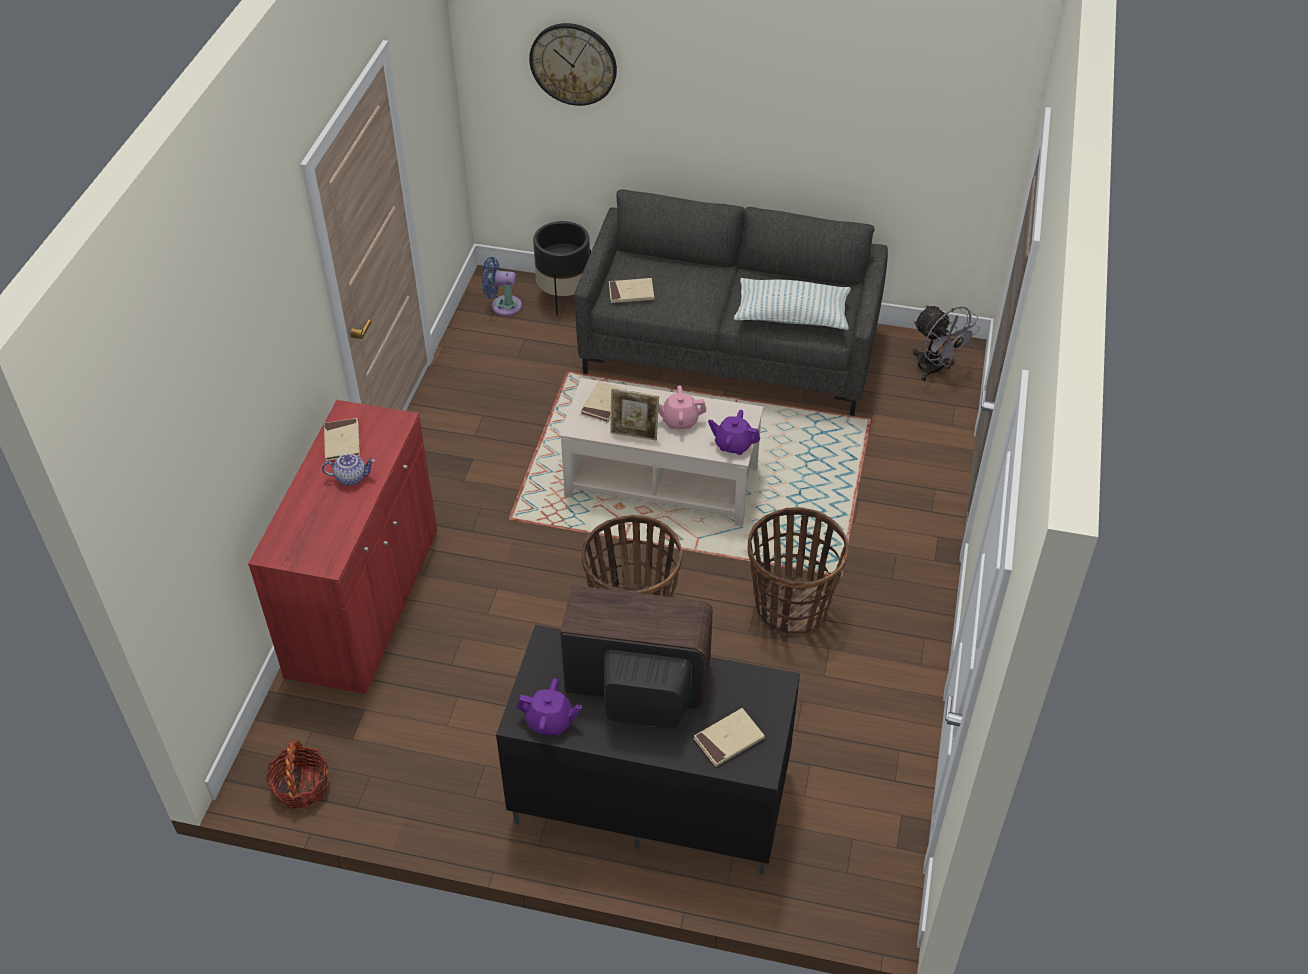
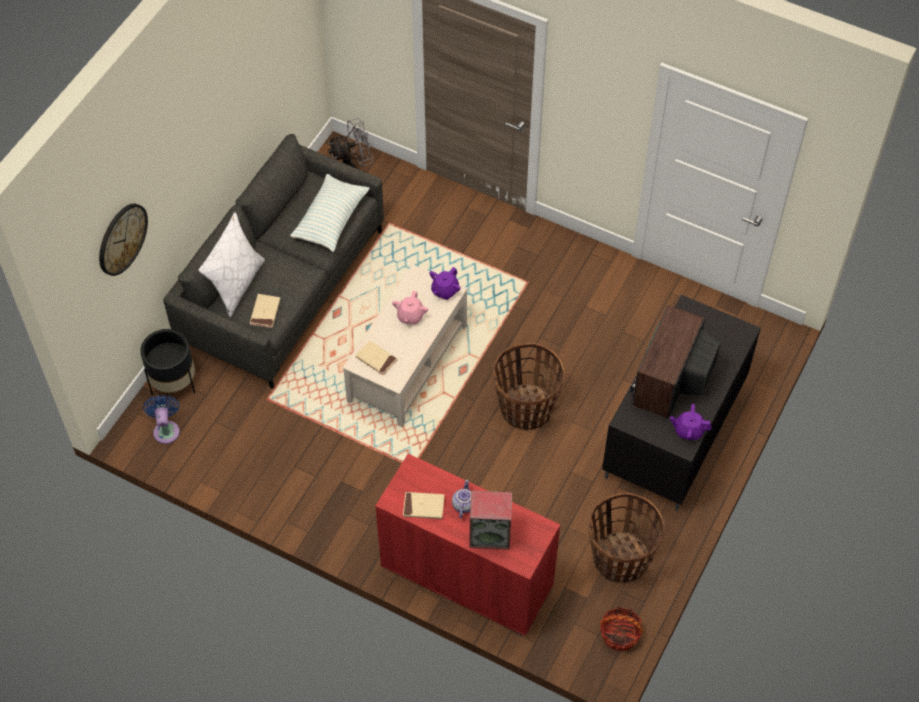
camera: 75 degrees left, 10 degrees up
(311, 512) = (490, 534): none -> speaker
(503, 305) = (166, 429): blue fan -> blue fan turned 150 degrees clockwise
(550, 722) = (688, 430): purple teapot -> purple teapot turned 105 degrees counterclockwise
(634, 435) = (415, 346): picture frame -> none
(662, 262) = (236, 284): none -> white pillow
(729, 739) = (721, 342): beige book -> none
(791, 607) = (545, 317): basket -> basket (620, 559)

